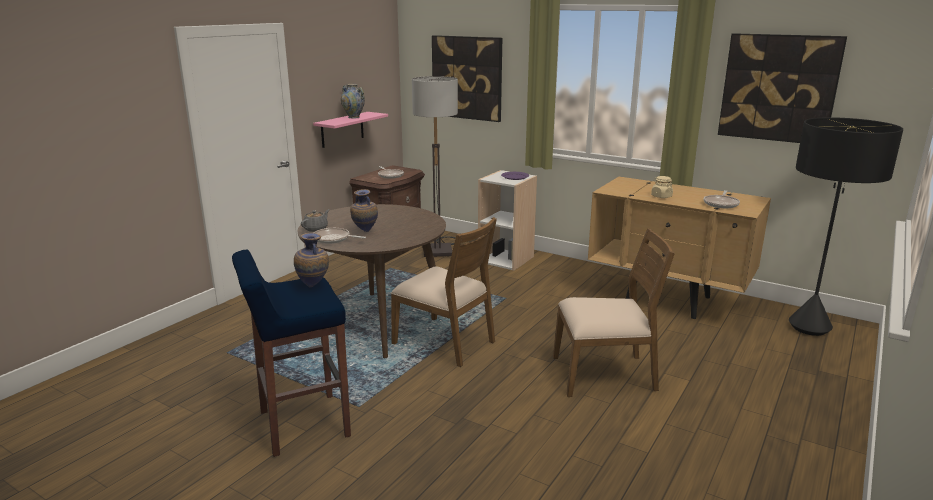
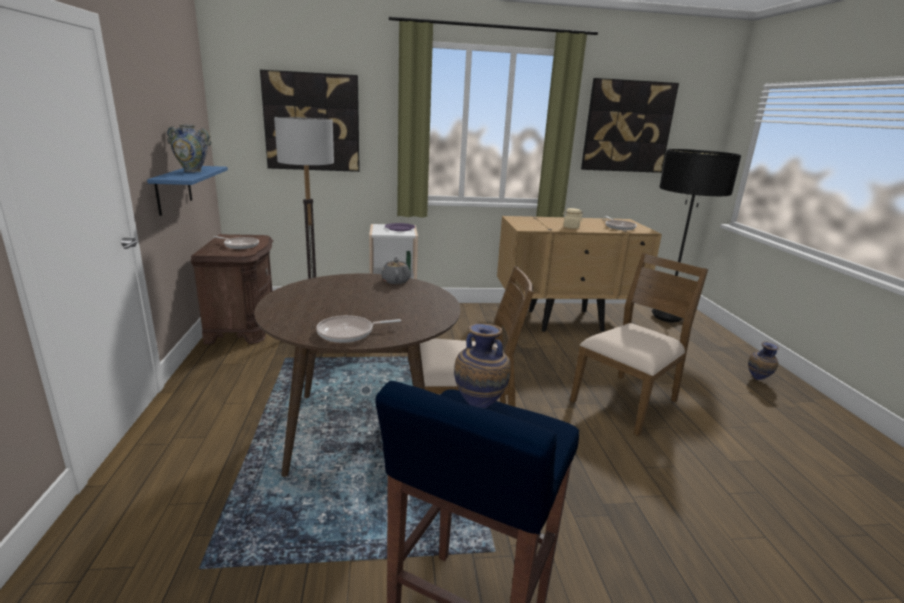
camera: 40 degrees left, 0 degrees up
(316, 229) = (296, 325): grey teapot -> grey teapot (396, 281)
(342, 129) = (173, 189): pink shelf -> blue shelf
(364, 232) = (369, 314): vase -> vase (757, 380)

